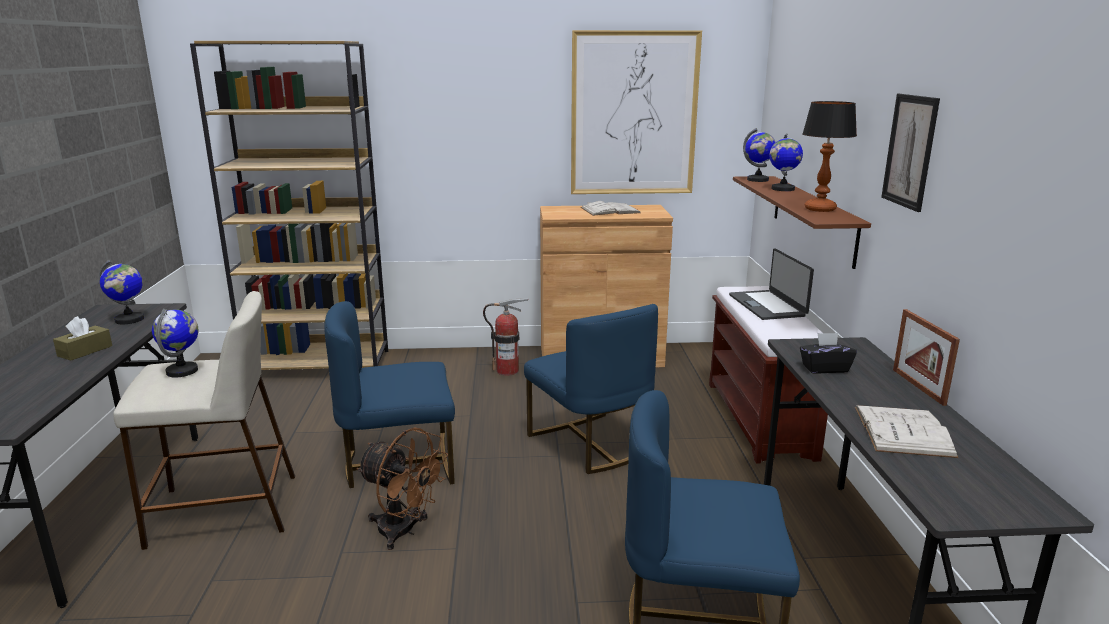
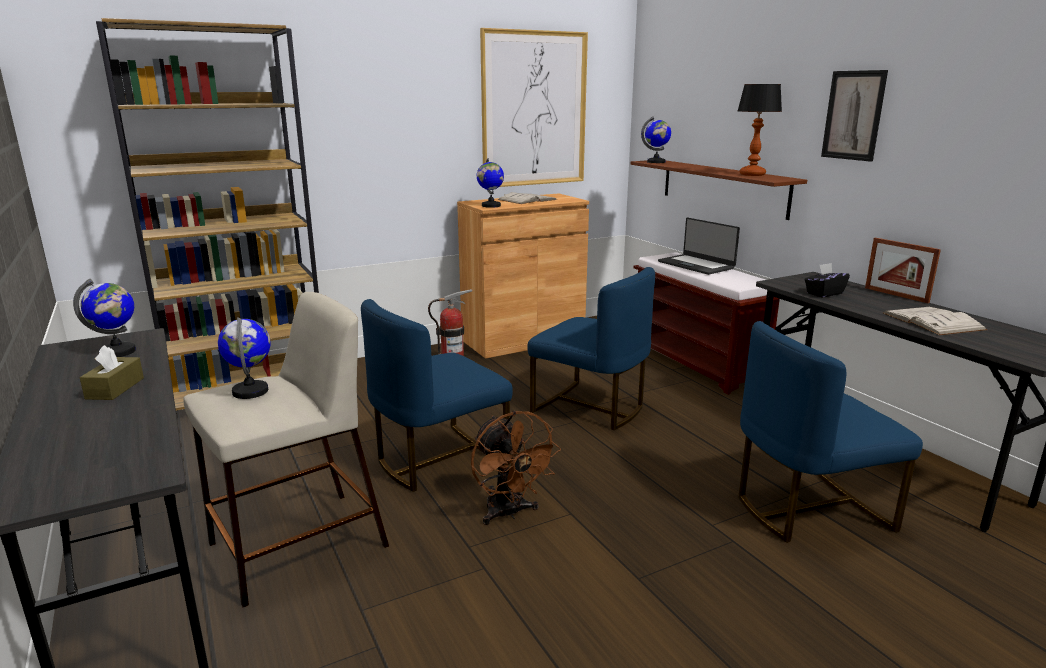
camera: 25 degrees left, 0 degrees up
(404, 531) = (509, 513): brown fan -> brown fan turned 60 degrees clockwise
(782, 189) = (690, 166): globe -> globe (491, 206)

